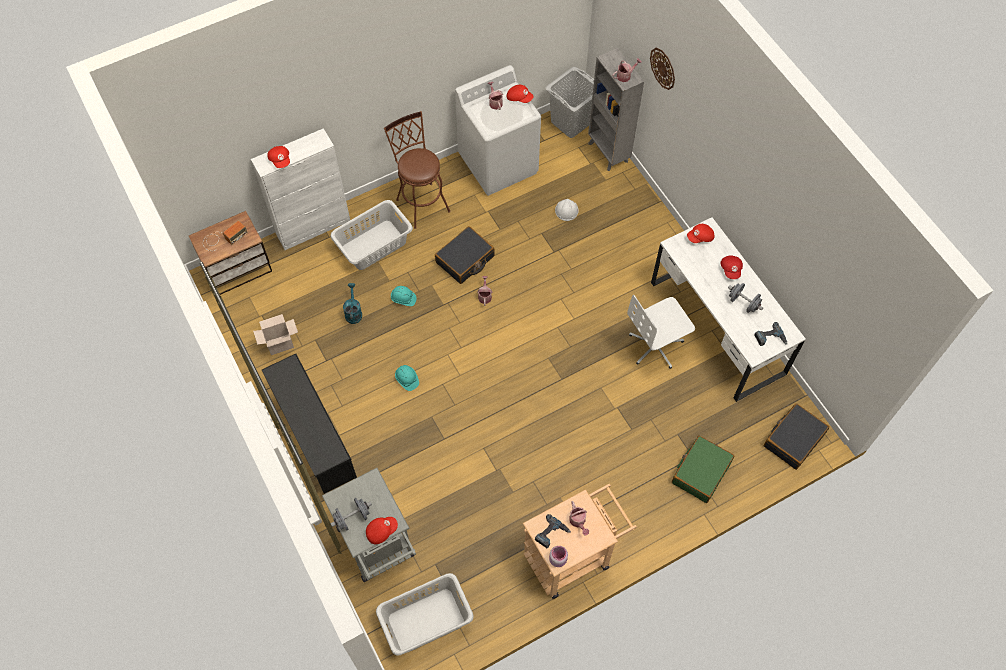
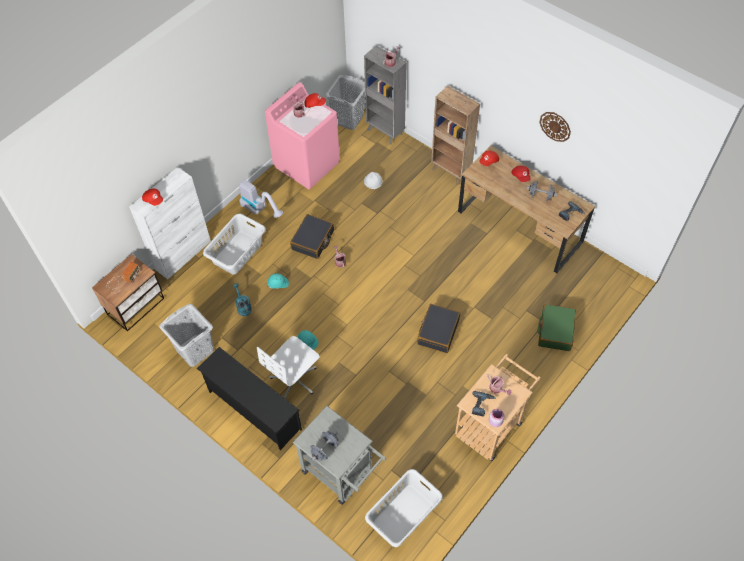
camera: 20 degrees left, 5 degrees down
(281, 343) = (195, 349): cardboard box -> grey laundry basket
(381, 531) = (352, 451): red cap -> none
(421, 202) = (260, 210): brown stool -> vacuum cleaner
(498, 163) = (307, 164): white washing machine -> pink washing machine
(656, 346) = (482, 254): white office chair -> white office chair (295, 379)
(663, 68) = (421, 45): wall clock -> wall clock (555, 126)
(665, 230) = (451, 172): none -> brown bookcase
(717, 327) = (519, 227): white desk -> brown desk
(793, 439) = (608, 285): black suitcase -> black suitcase (438, 331)

